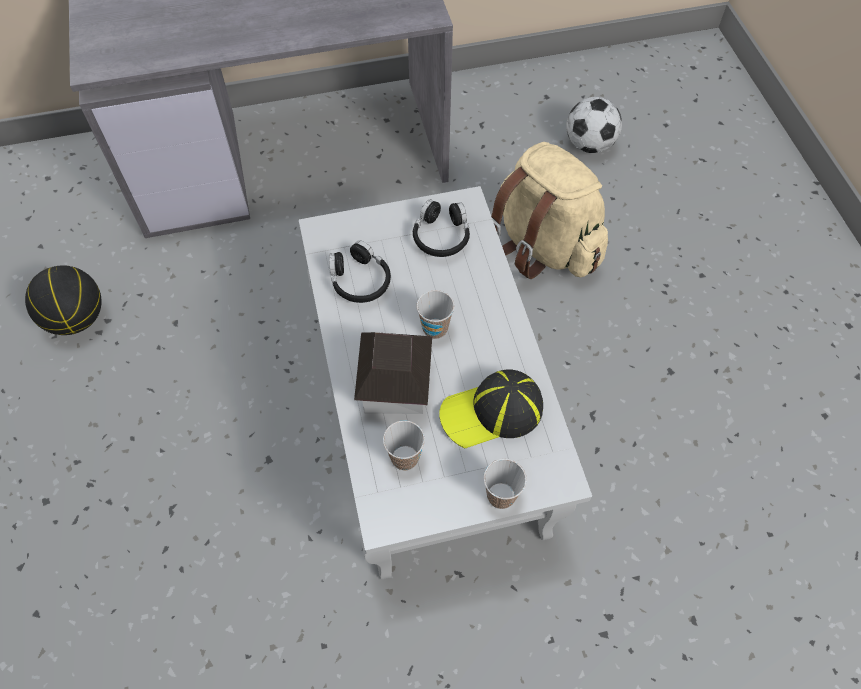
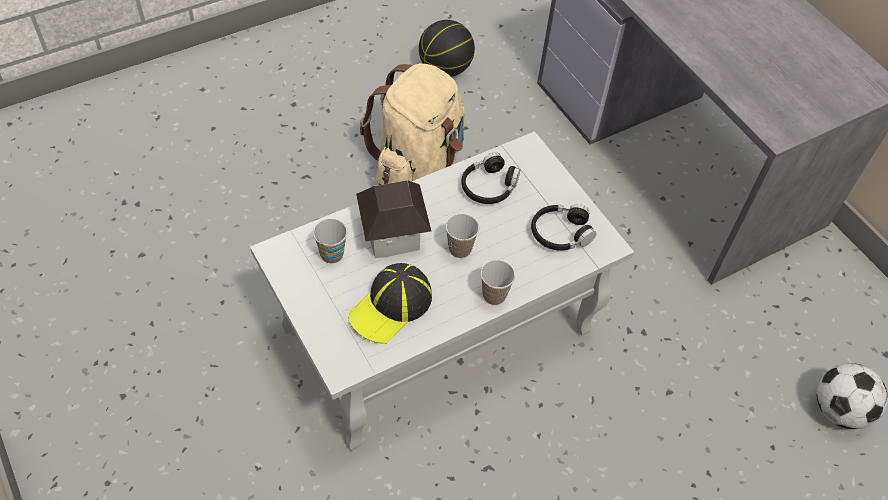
camera: 70 degrees right, 5 degrees down
(492, 412) = (391, 306): cap -> cap turned 105 degrees counterclockwise
(501, 496) = (315, 326): cup -> cup (494, 295)
(543, 246) = (672, 388): beige backpack -> beige backpack (417, 164)

